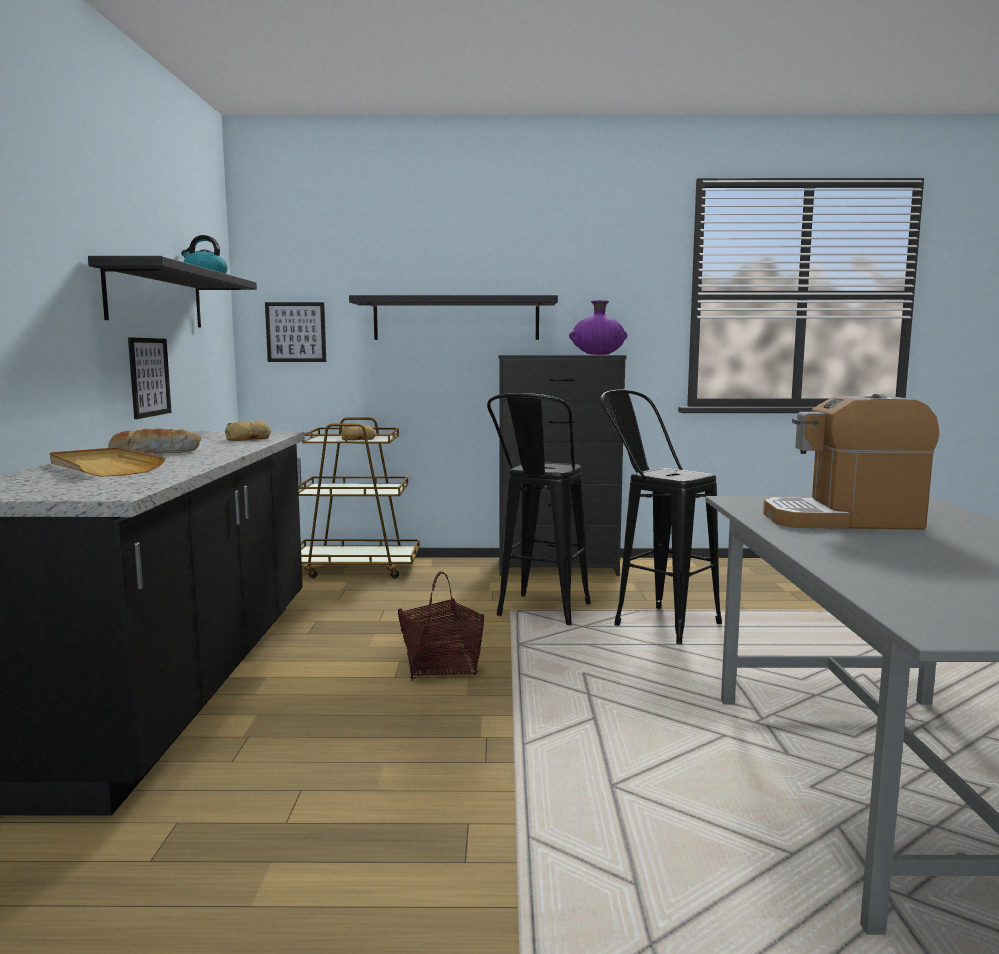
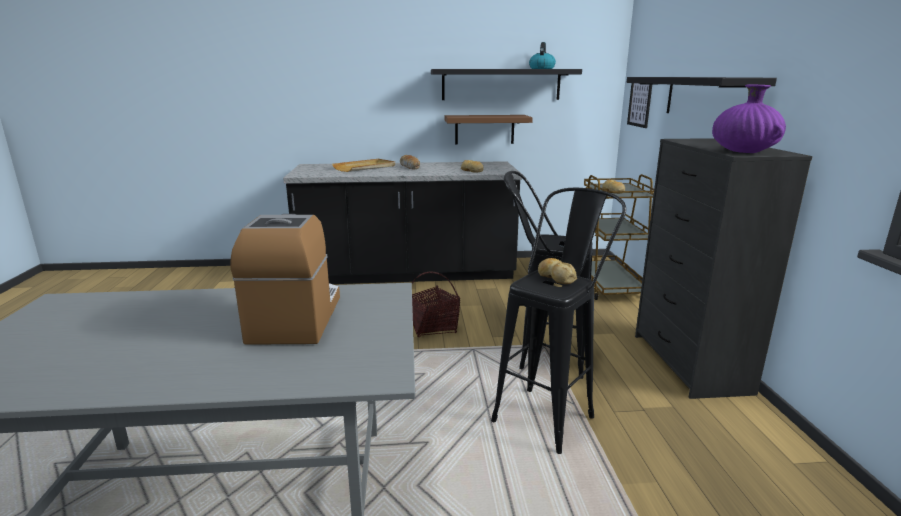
camera: 85 degrees right, 10 degrees up
(149, 377) = (484, 129): picture -> brown shelf
(659, 472) = (556, 277): none -> bread

